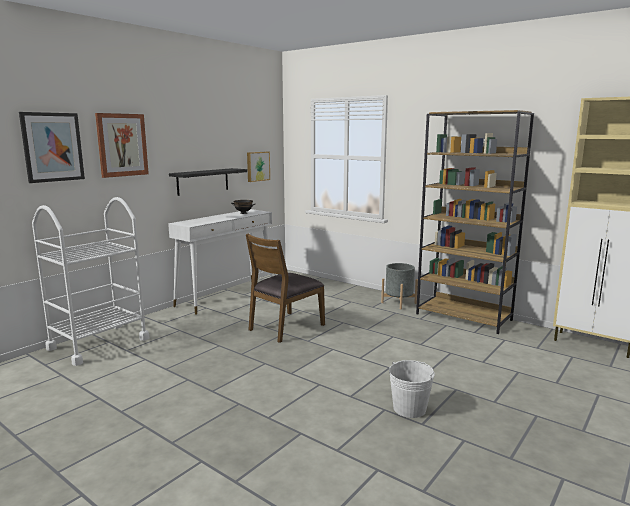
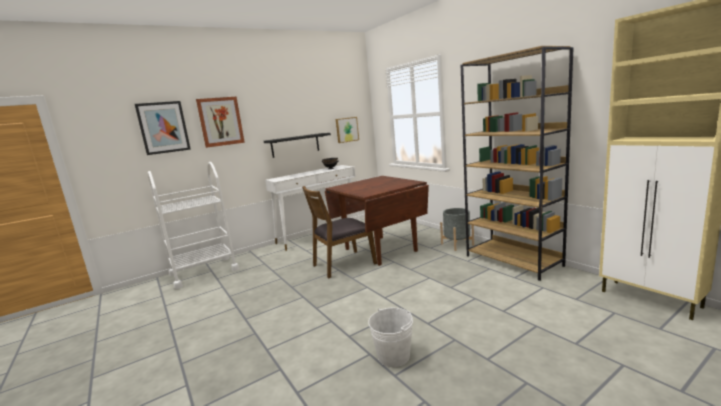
camera: 20 degrees right, 0 degrees up
(318, 310) = (381, 249): none -> brown dining table

